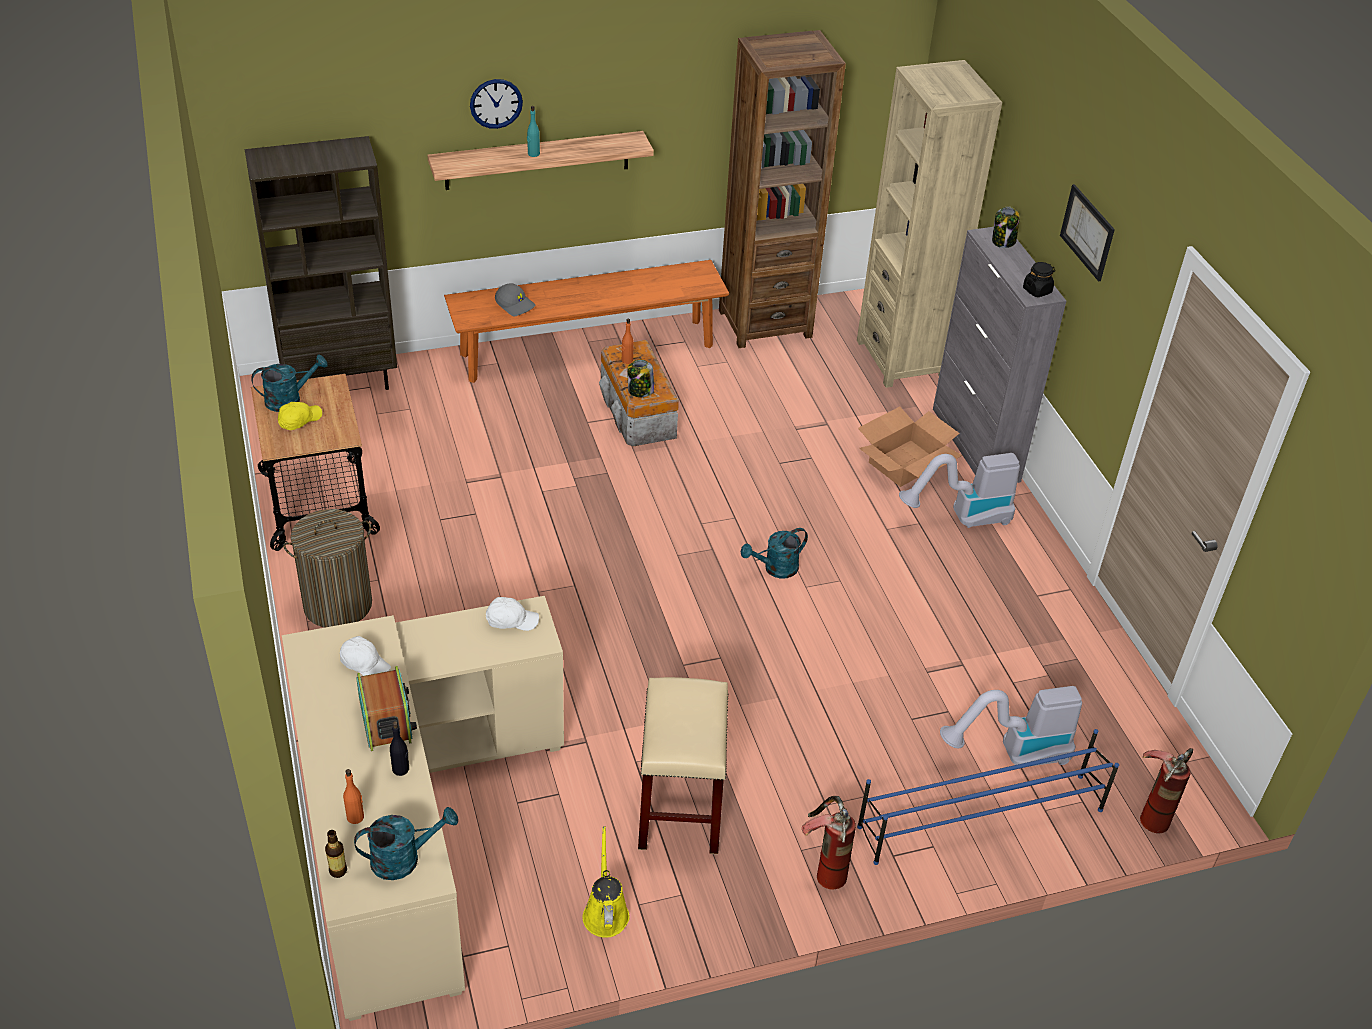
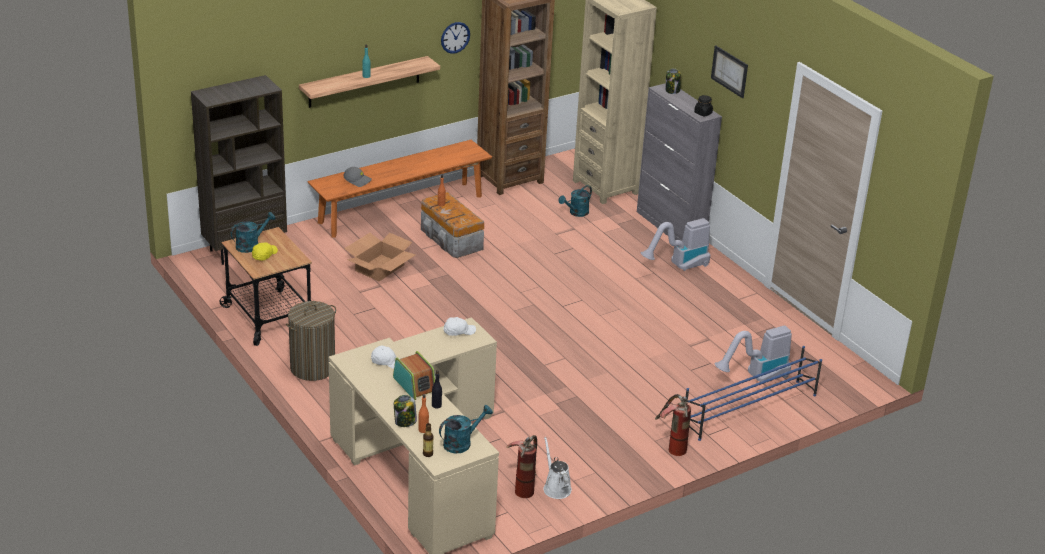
camera: 15 degrees left, 10 degrees down
(496, 103) = (340, 46): wall clock -> wall clock (455, 37)
(605, 912) = (556, 487): yellow watering can -> white watering can
(640, 391) = (458, 219): jar -> jar (405, 422)
(681, 809) = (576, 434): beige stool -> none
(775, 569) = (577, 309): turquoise watering can -> turquoise watering can (576, 213)
(905, 463) = (632, 243): cardboard box -> cardboard box (380, 268)
(1155, 812) = (845, 391): fire extinguisher -> fire extinguisher (524, 487)

